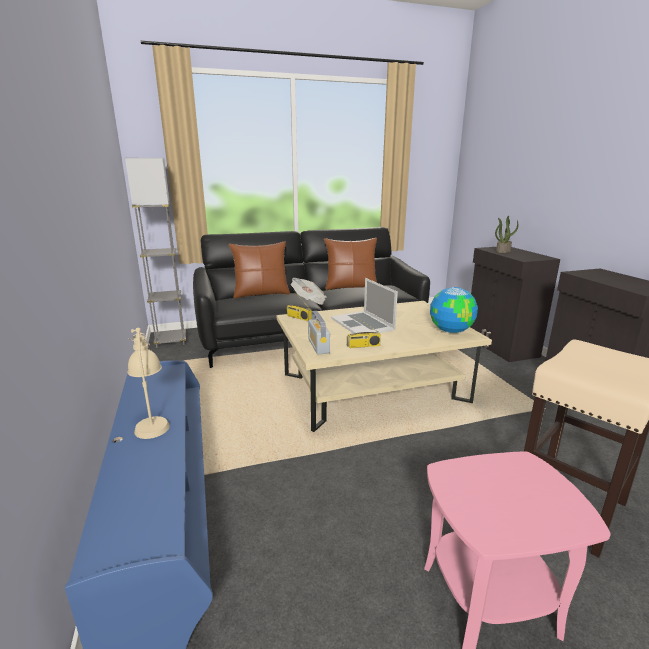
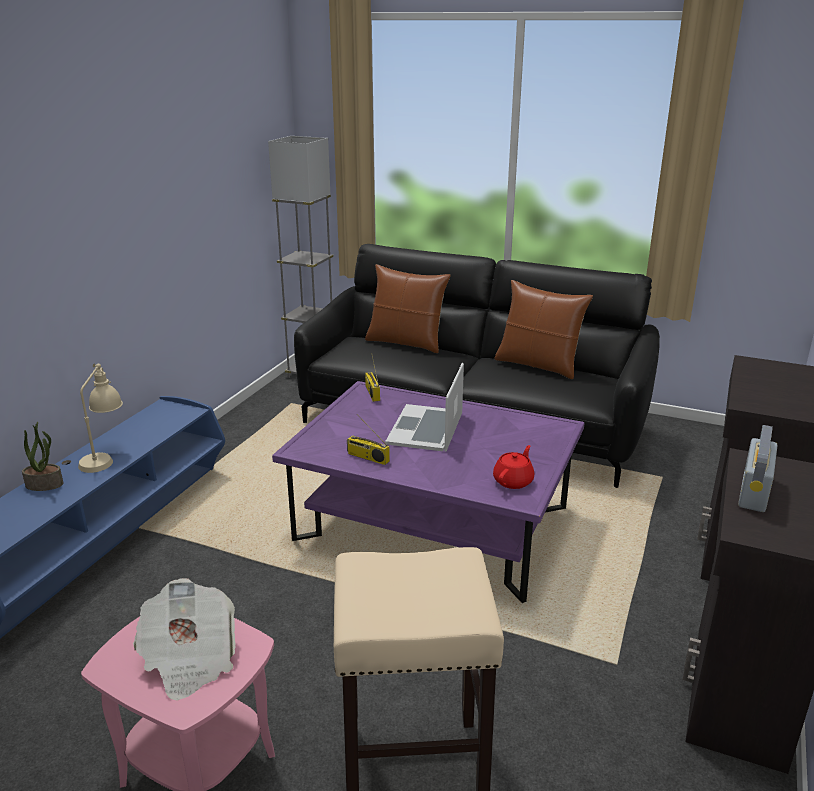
camera: 40 degrees right, 5 degrees up
(309, 300) = (449, 370): newspaper -> newspaper (189, 659)
(318, 346) = (323, 438): radio -> radio (754, 491)
(373, 388) = (433, 524): beige coffee table -> purple coffee table
(450, 330) = (513, 481): globe -> red teapot
(503, 251) = (762, 376): potted plant -> potted plant (45, 484)

